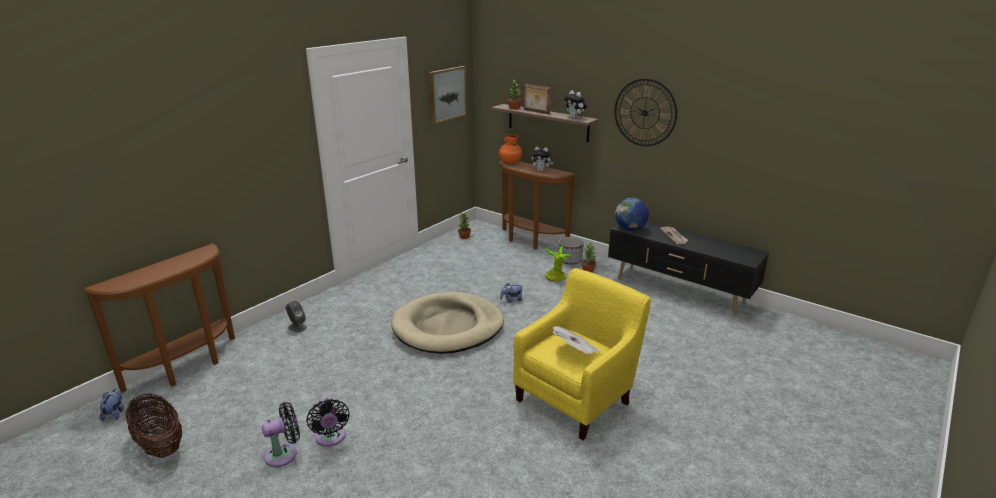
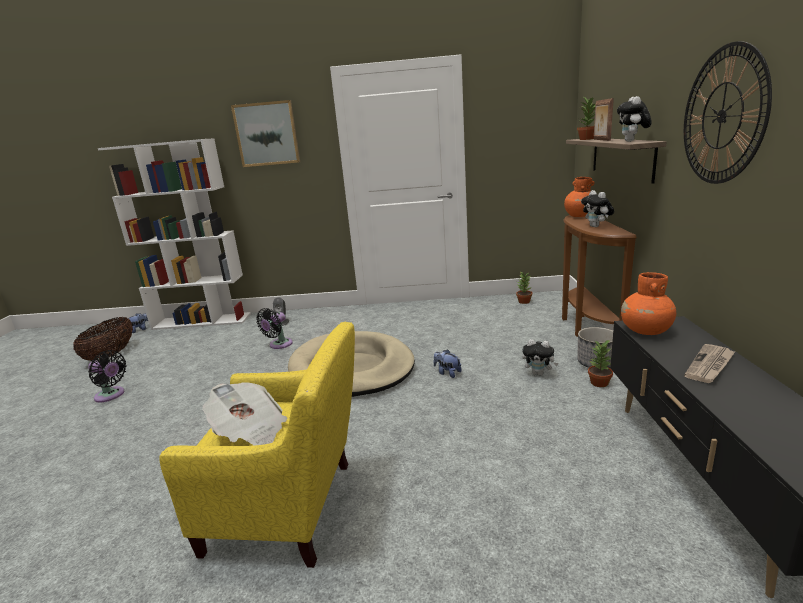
camera: 55 degrees right, 5 degrees down
(188, 367) = (202, 321): brown console table -> white bookcase
(331, 438) = (138, 402): black fan -> black fan (279, 345)
(447, 94) = (526, 127): picture -> picture (267, 134)
(556, 278) = (539, 374): potted plant -> plush toy
(630, 229) = (645, 331): globe -> orange vase

